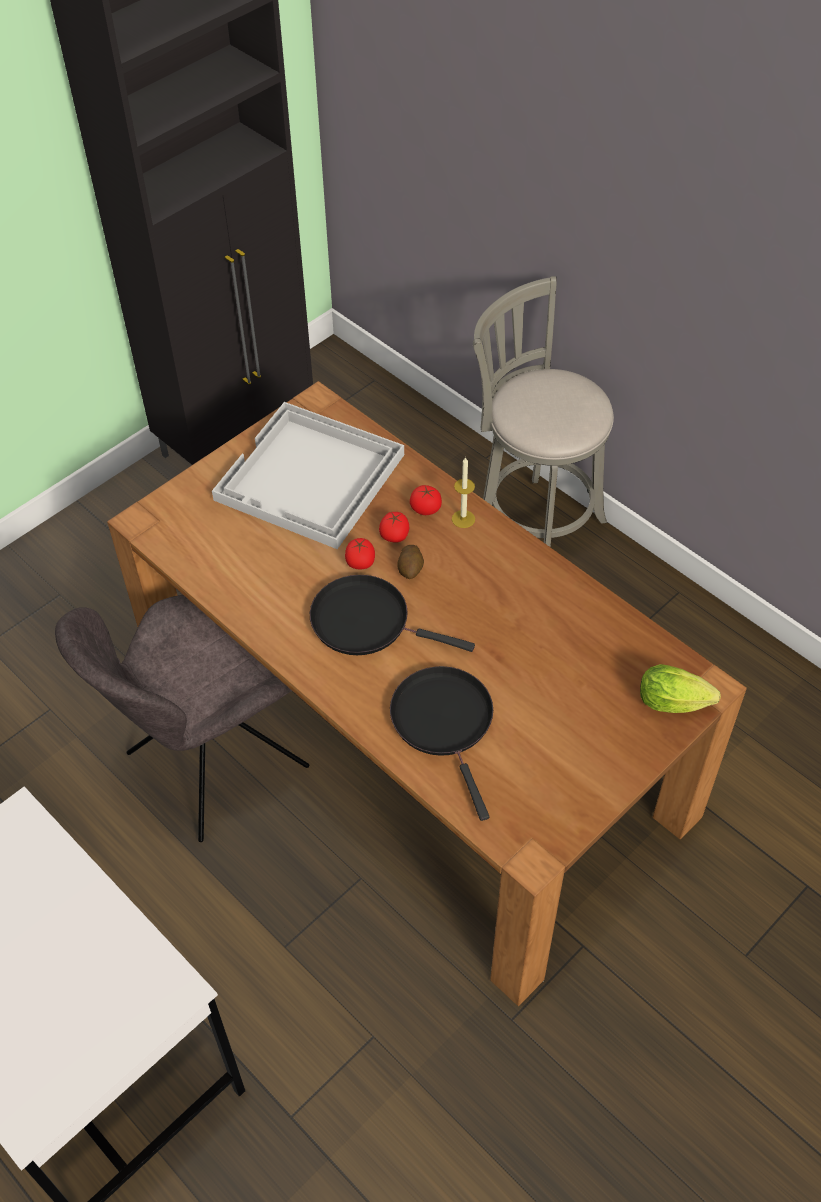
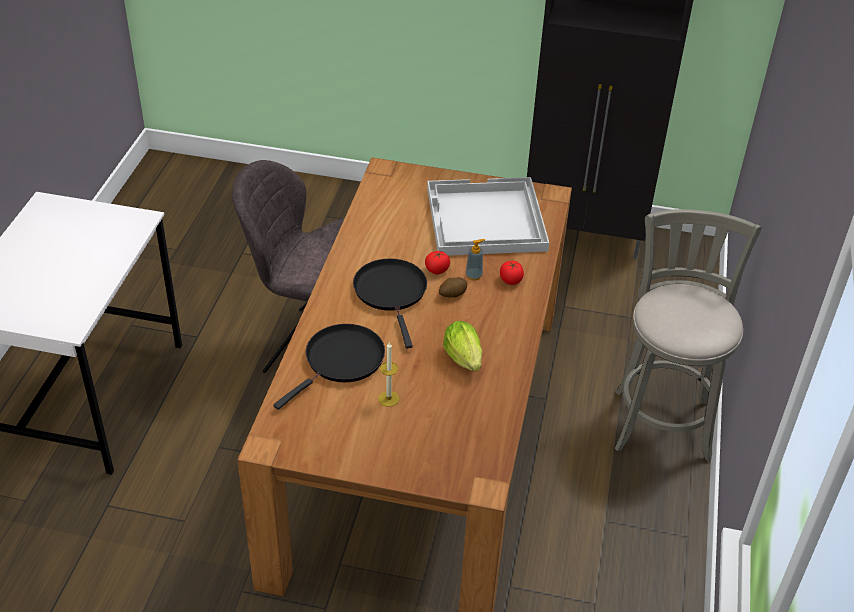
camera: 55 degrees right, 10 degrees down
(394, 535) = (474, 276): tomato -> soap dispenser
(463, 519) = (519, 301): candle -> candle (388, 398)
(677, 703) = (455, 474): lettuce -> lettuce (465, 361)

